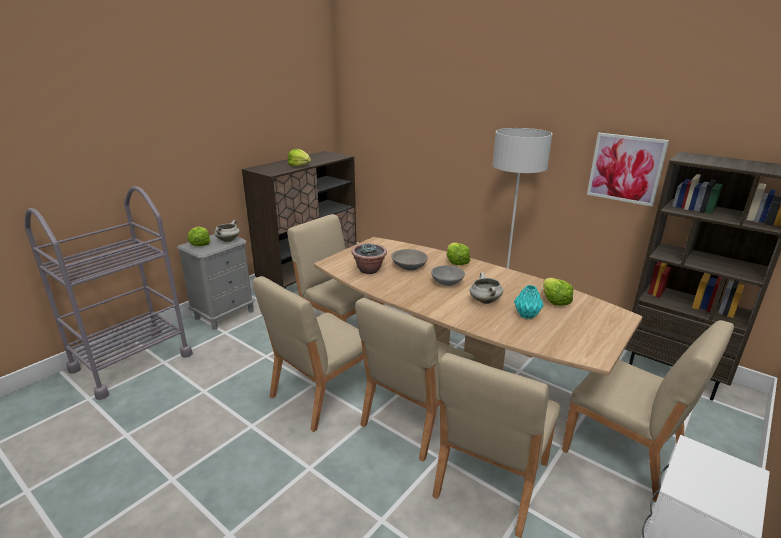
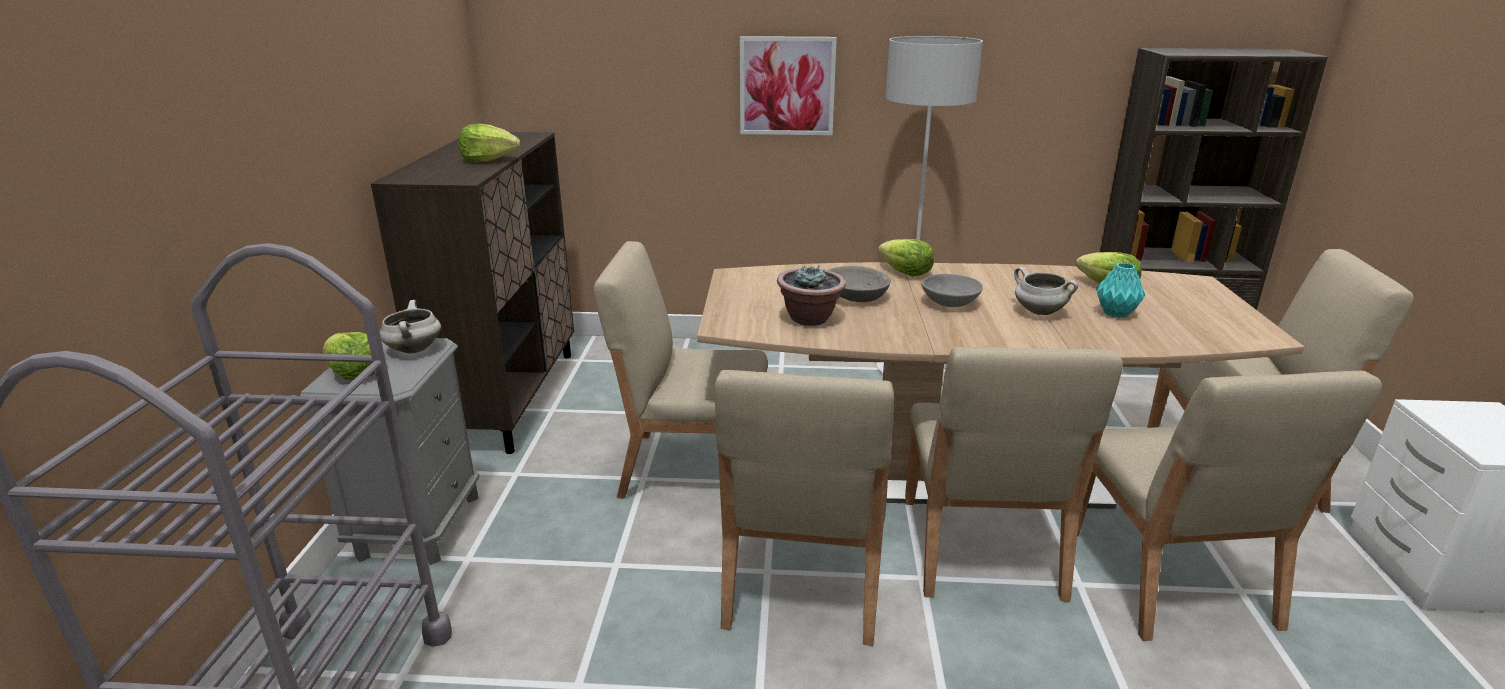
camera: 35 degrees left, 0 degrees up
(625, 168) = (1061, 84): picture -> picture (787, 86)

